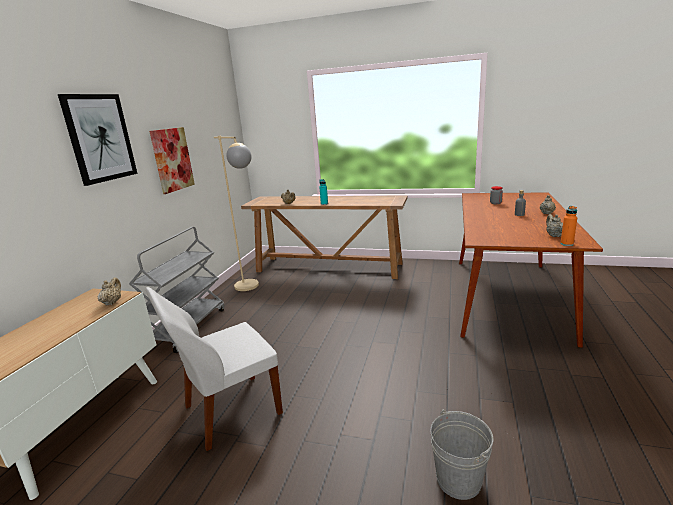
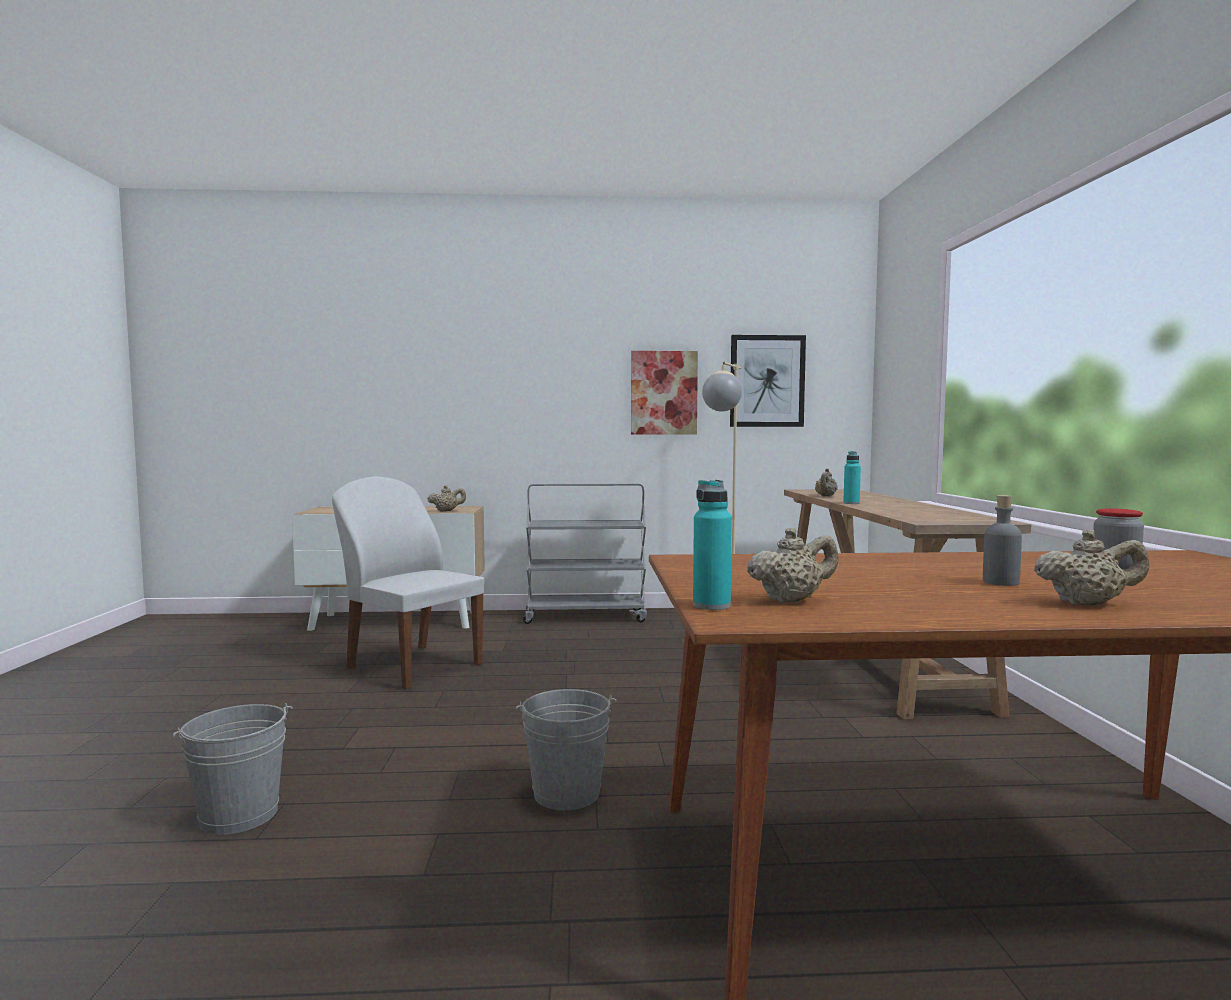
camera: 70 degrees right, 15 degrees down
(100, 138) = (551, 352): picture -> picture (767, 381)
(445, 359) = (566, 793): none -> grey bucket
(566, 244) = (711, 605): orange bottle -> turquoise bottle

